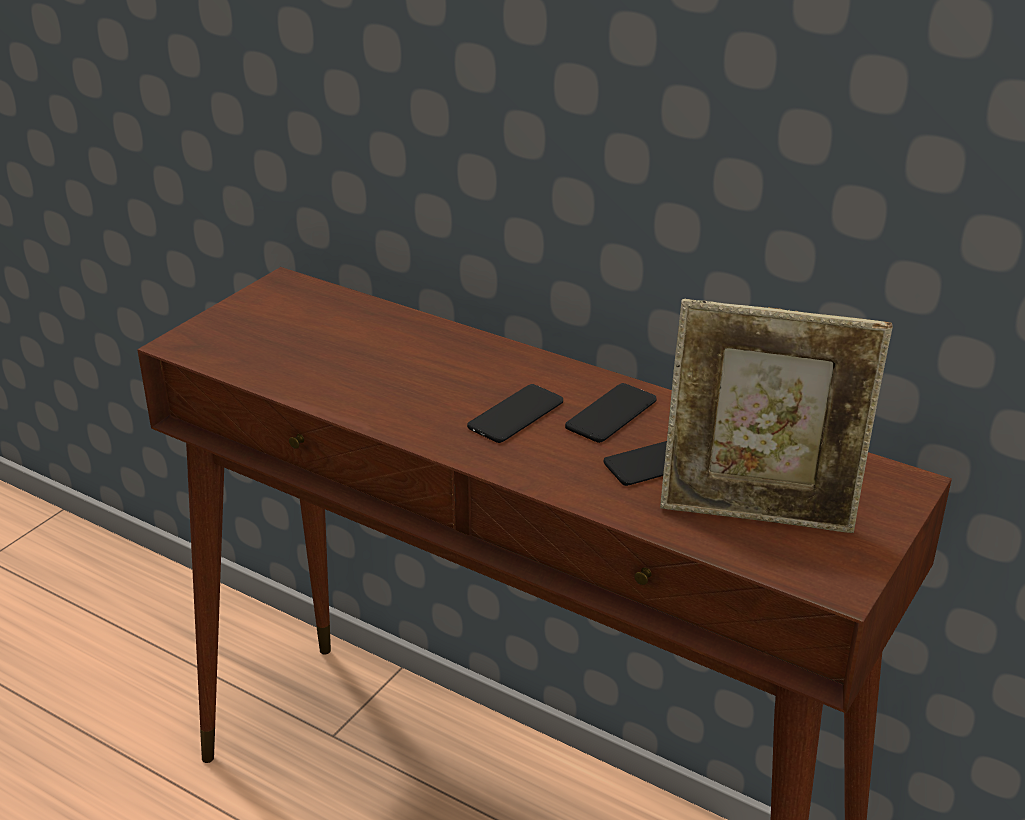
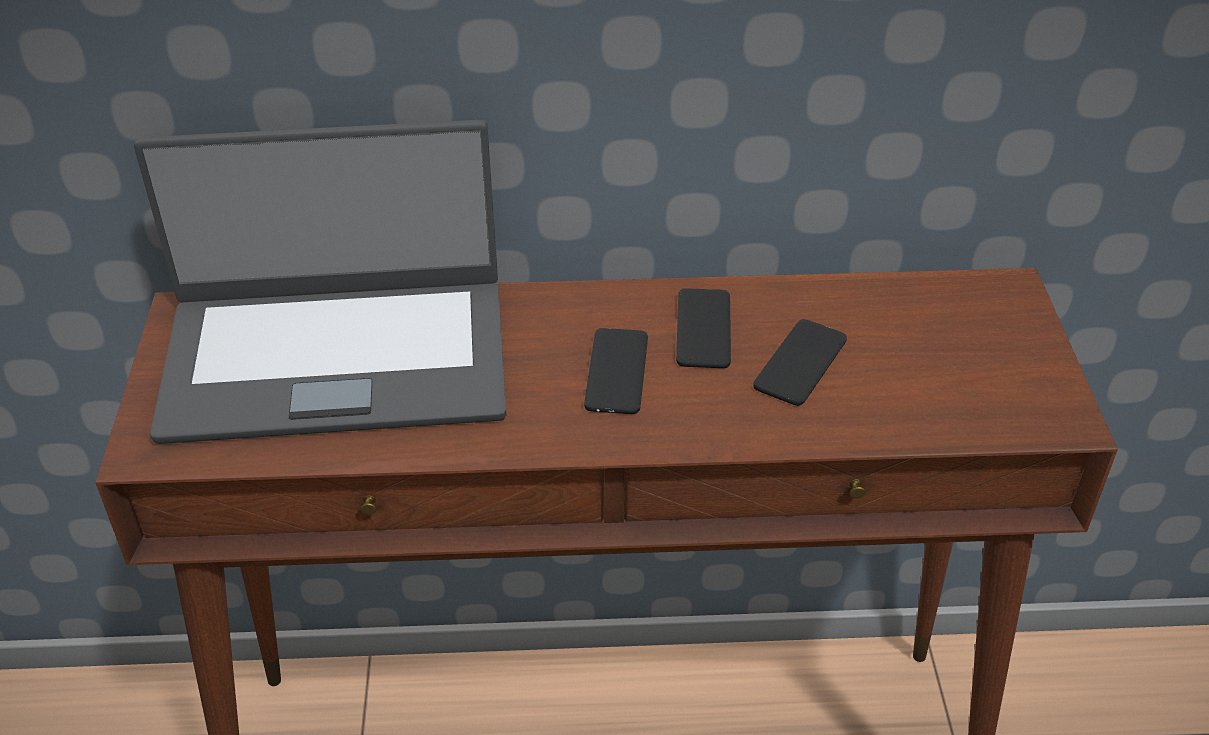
camera: 35 degrees left, 10 degrees up
(344, 338) = (337, 357): none -> laptop
(758, 514) = (936, 380): picture frame -> none

